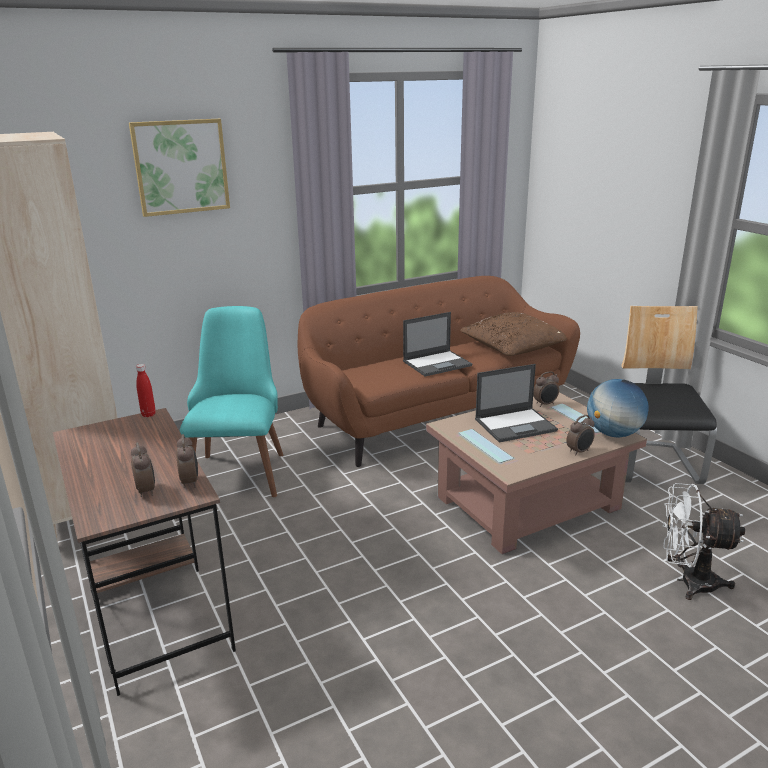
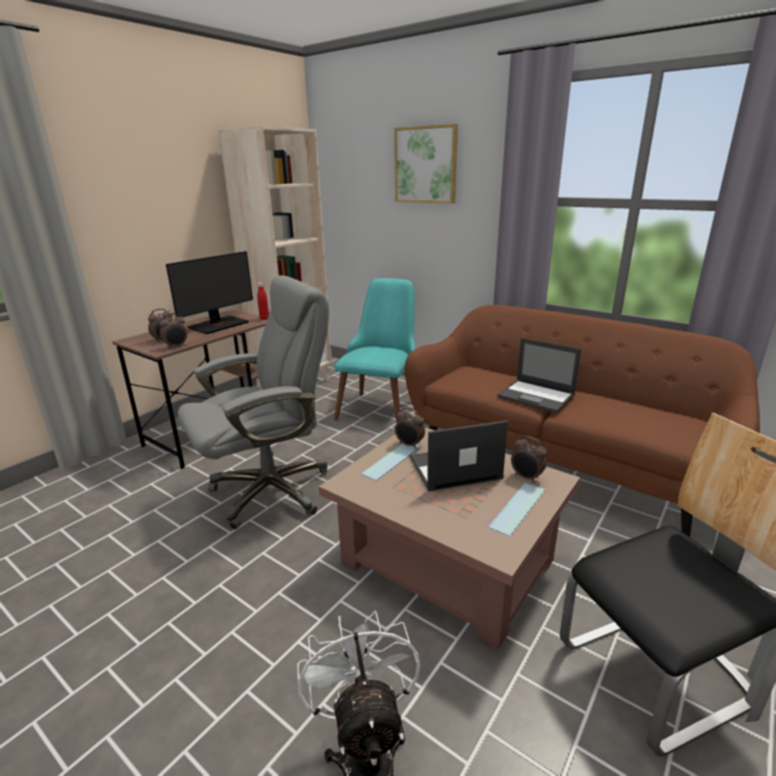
camera: 65 degrees right, 0 degrees up
(128, 447) = (218, 325): none -> monitor
(240, 467) = (381, 405): turquoise chair -> turquoise chair turned 45 degrees counterclockwise
(356, 580) = (268, 492): none -> grey office chair
(513, 346) = (654, 425): brown pillow -> none
(516, 425) = (453, 468): laptop -> laptop turned 120 degrees clockwise
(579, 452) = (424, 521): alarm clock -> alarm clock (409, 445)
(614, 434) = (496, 542): globe -> none

